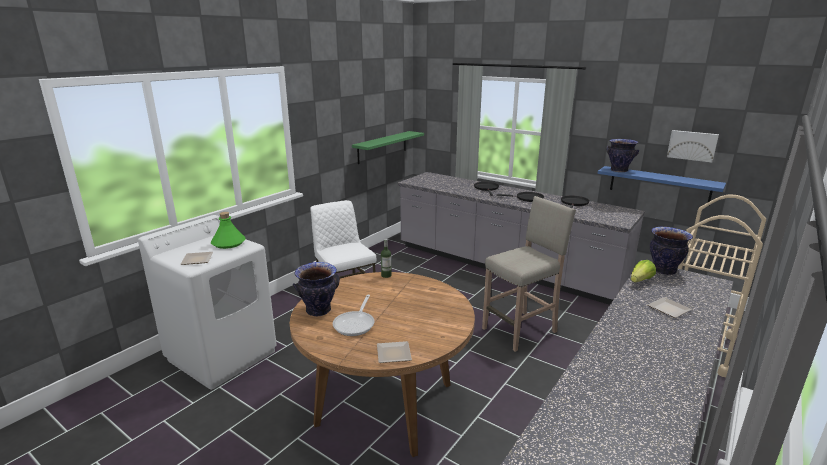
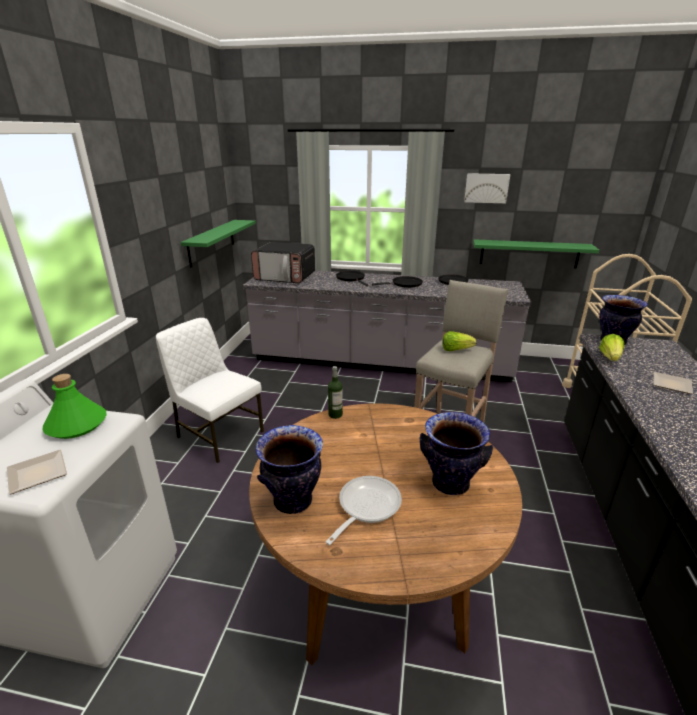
camera: 25 degrees left, 5 degrees up
(355, 324) = (366, 507): frying pan -> frying pan turned 135 degrees counterclockwise
(395, 354) = (465, 543): plate -> none
(434, 181) = (285, 277): none -> microwave
(525, 255) = (456, 350): none -> lettuce
(619, 170) = (493, 242): vase -> vase (450, 483)
(659, 185) = (529, 253): blue shelf -> green shelf
(692, 145) = (561, 209): picture -> picture (486, 188)

